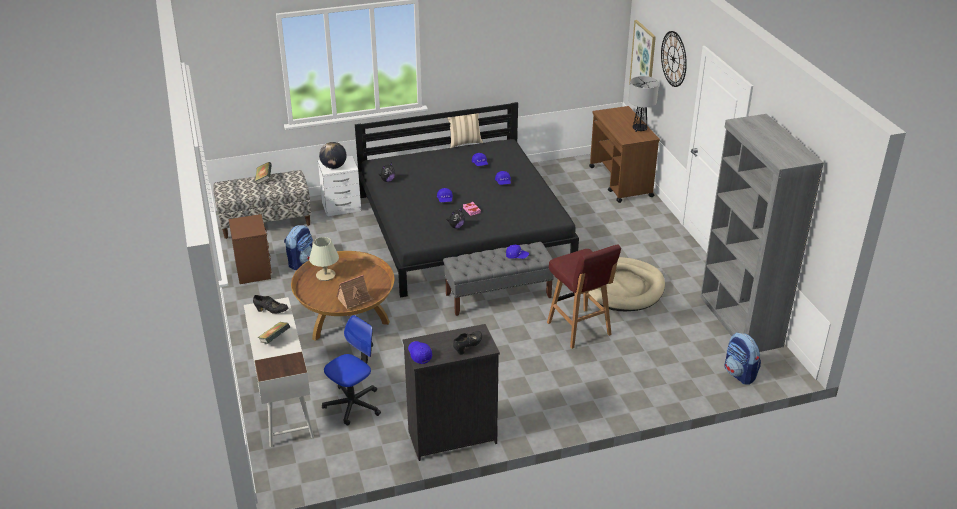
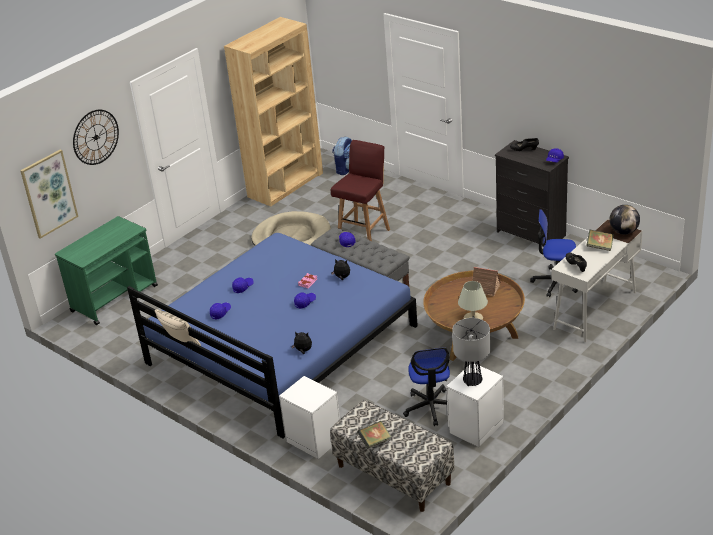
camera: 120 degrees left, 0 degrees up
(254, 270) = (475, 427): brown nightstand -> white nightstand
(301, 262) = (431, 407): backpack -> office chair
(333, 167) = (315, 393): globe -> globe (623, 232)
(463, 229) = (281, 344): black bed -> blue bed
(620, 182) = (115, 298): brown cart -> green cart
(639, 129) = (105, 230): table lamp -> table lamp (473, 381)
(740, 321) = (286, 185): grey bookcase -> brown bookcase

